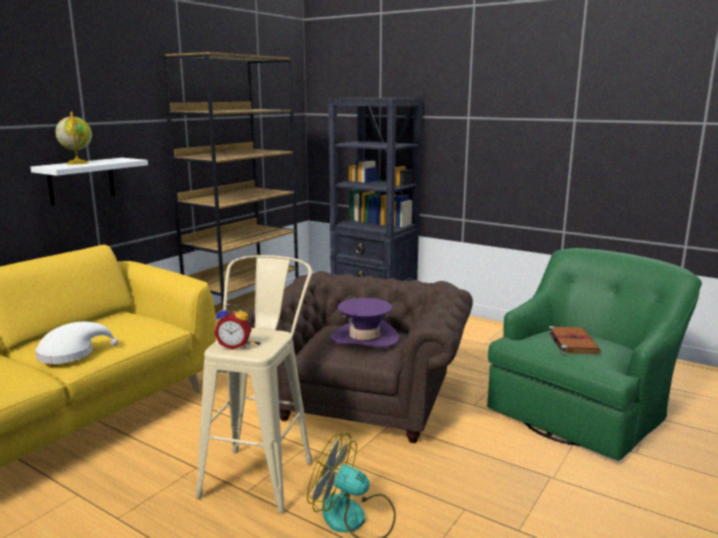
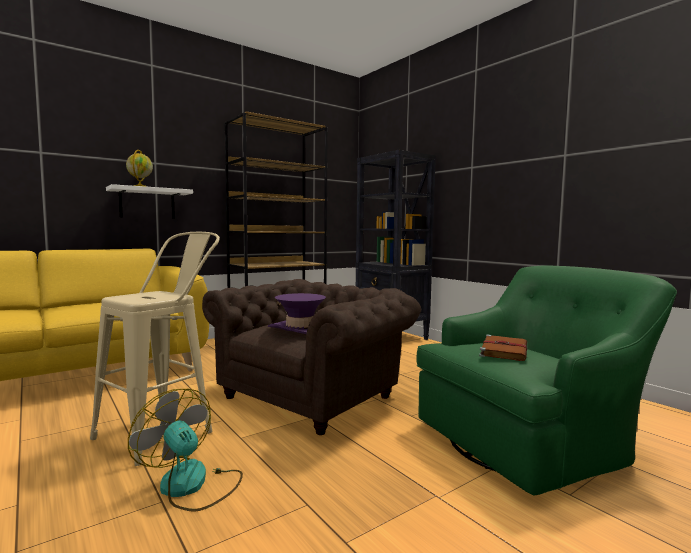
camera: 20 degrees right, 10 degrees down
(71, 353) = (69, 311): white hat -> none
(234, 345) = (131, 297): alarm clock -> none

